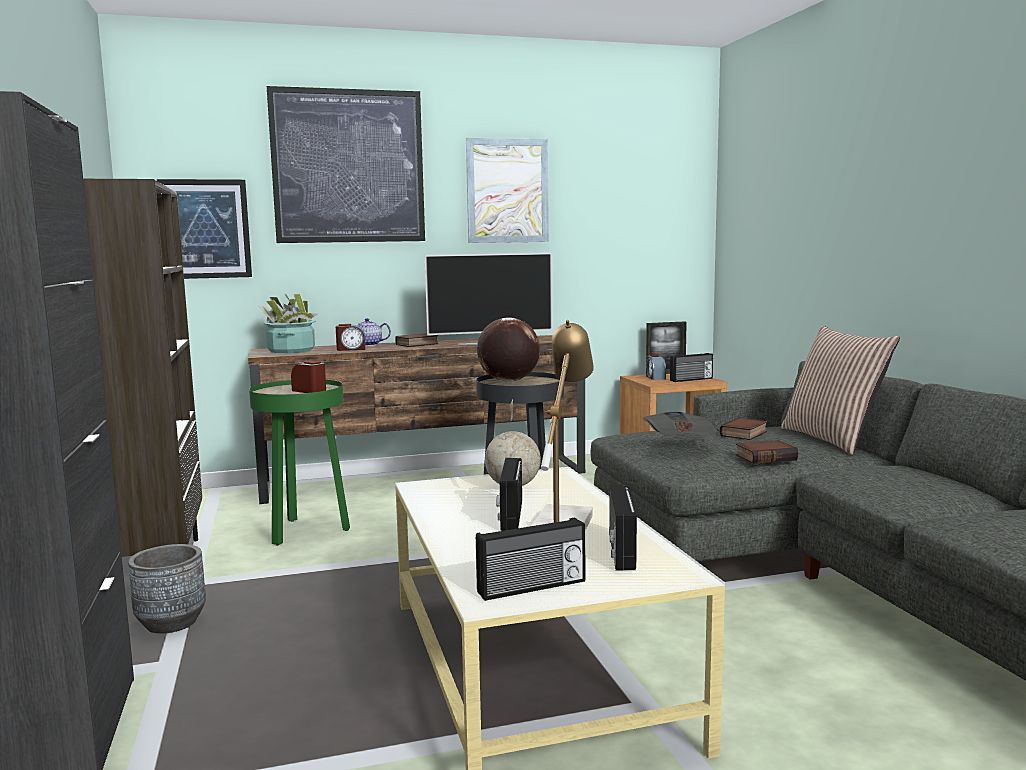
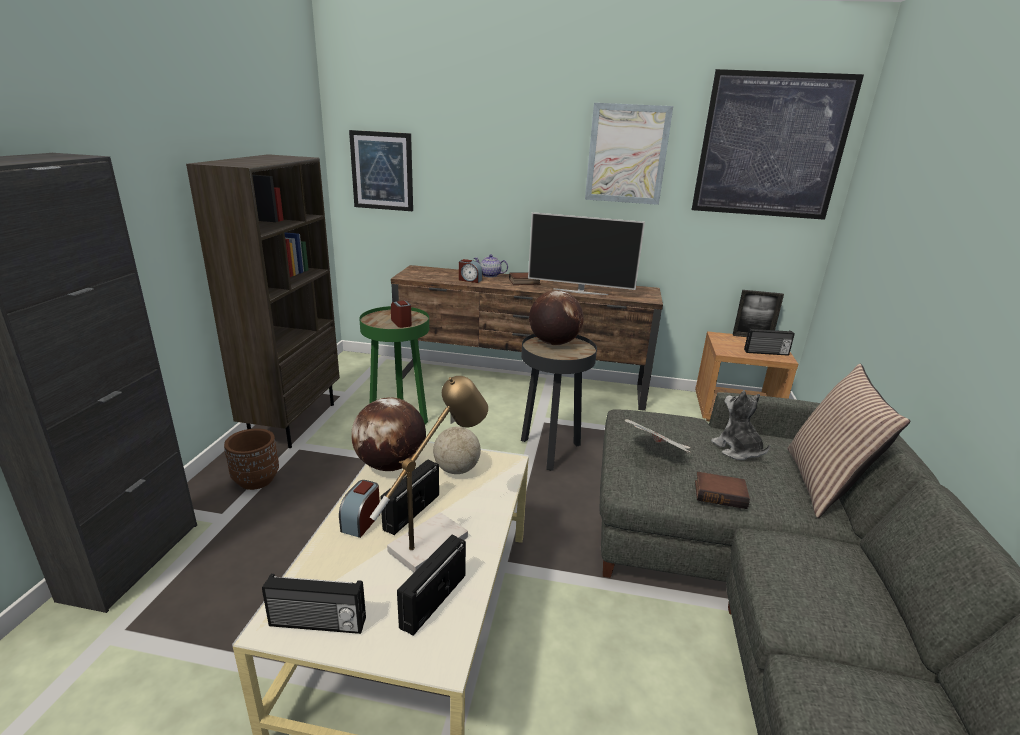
camera: 25 degrees right, 15 degrees up
(171, 623) = (256, 480): grey planter -> brown planter
(291, 350) = (429, 273): potted plant -> none
(348, 166) = (490, 125): picture -> picture (771, 146)
(436, 497) = (391, 465): none -> globe
(655, 377) = (735, 341): alarm clock -> alarm clock (361, 521)
(744, 434) = (737, 450): book -> plush toy

